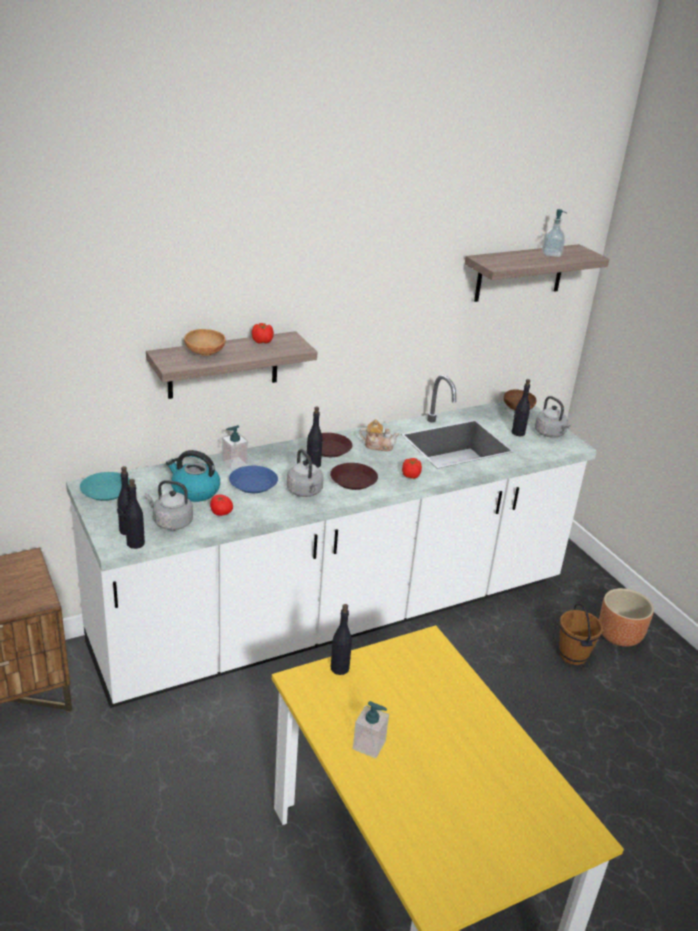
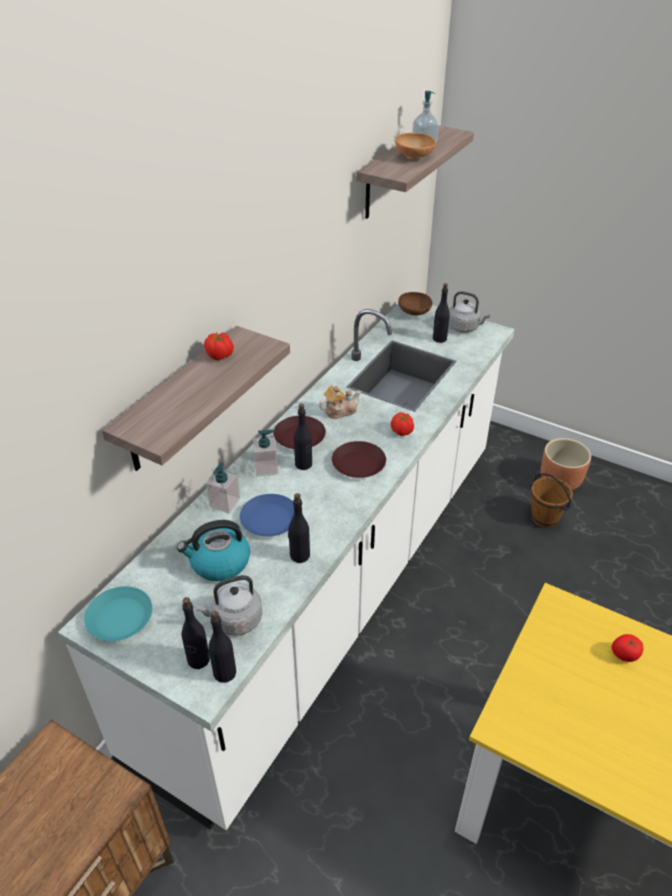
camera: 30 degrees left, 10 degrees up
(204, 354) = (177, 403): brown bowl -> brown bowl (414, 158)
(220, 513) = (274, 577): tomato -> tomato (624, 654)
(305, 492) = (329, 503): grey kettle -> none
(339, 668) = (519, 686): black bottle -> black bottle (299, 555)
(369, 745) = (626, 759): soap dispenser -> soap dispenser (266, 468)

